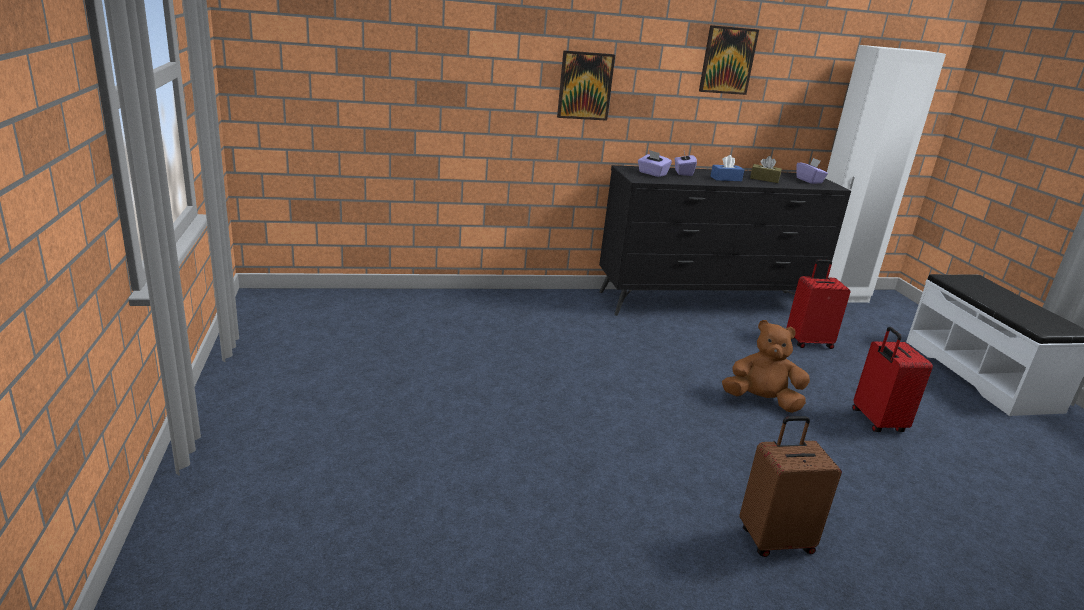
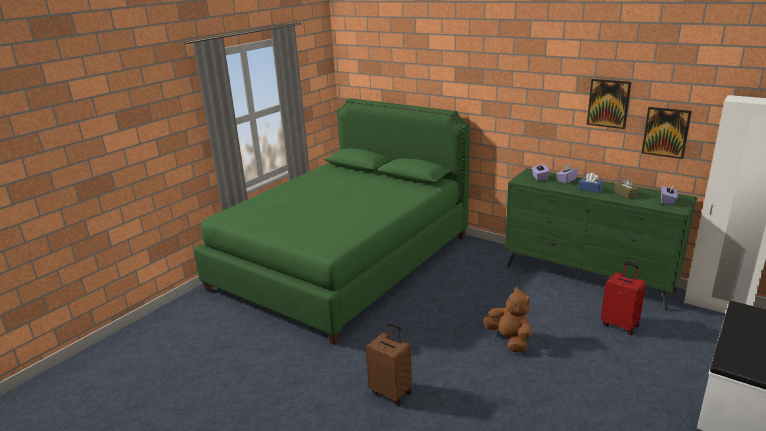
camera: 50 degrees right, 0 degrees up
(388, 379) = (343, 262): none -> green bed
(585, 86) = (507, 116): picture -> picture (666, 132)
(707, 303) = (588, 278): black dresser -> green dresser
(876, 421) = (567, 381): red suitcase -> none

